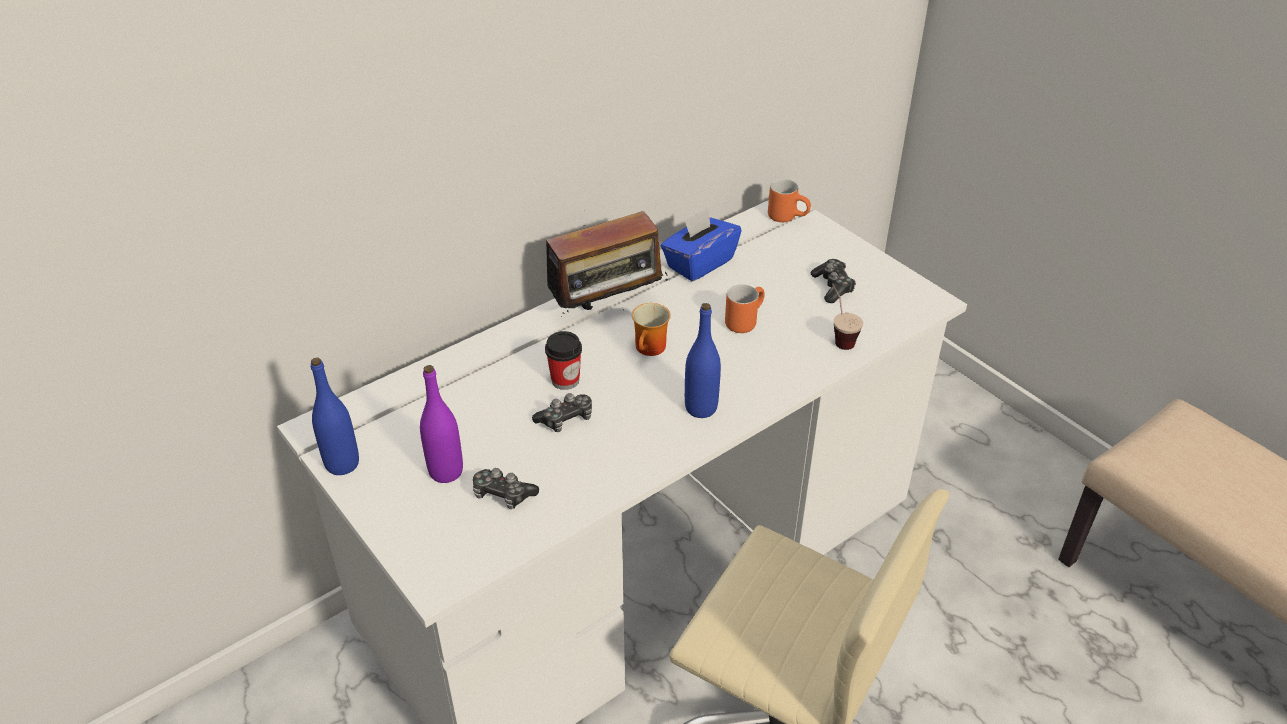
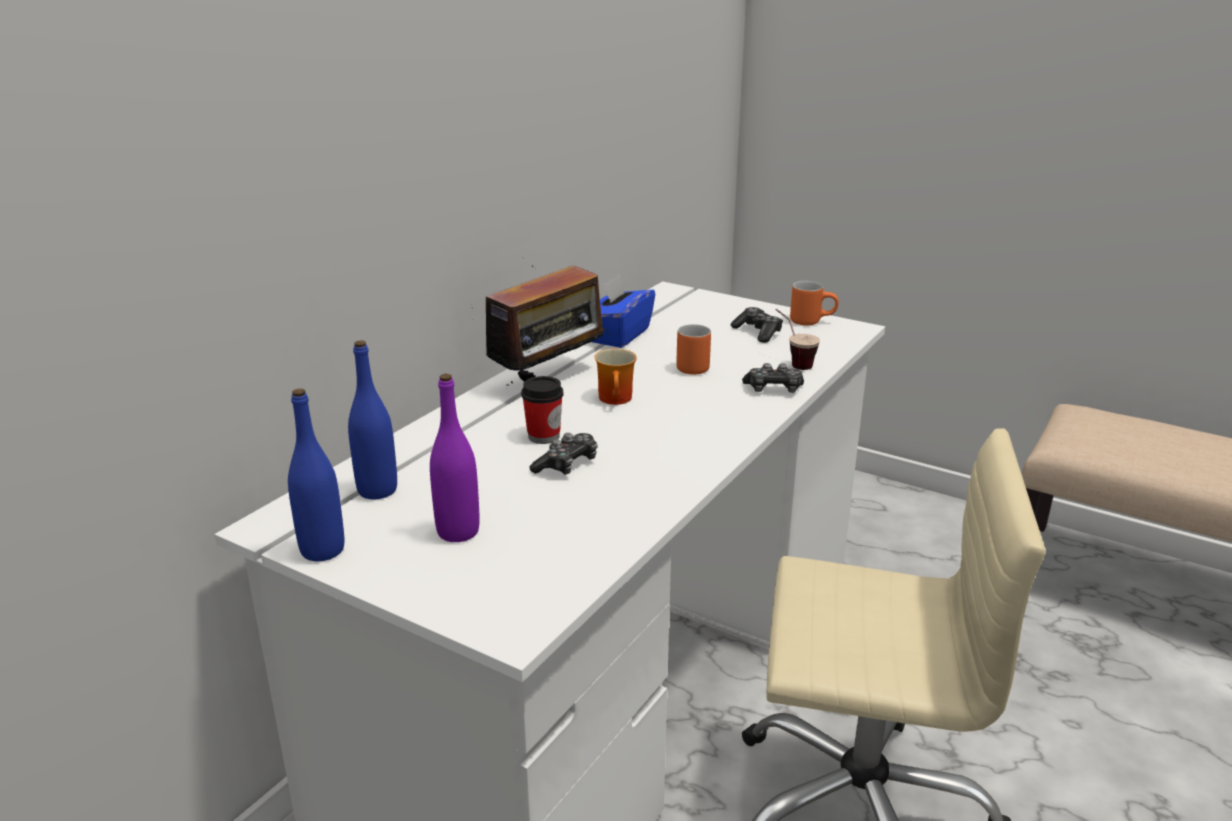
camera: 20 degrees left, 15 degrees down
(503, 494) = (539, 537): game controller -> game controller (773, 389)
(701, 408) = (702, 432): blue bottle -> blue bottle (377, 490)
(788, 217) = (678, 295): orange mug -> orange mug (812, 321)

